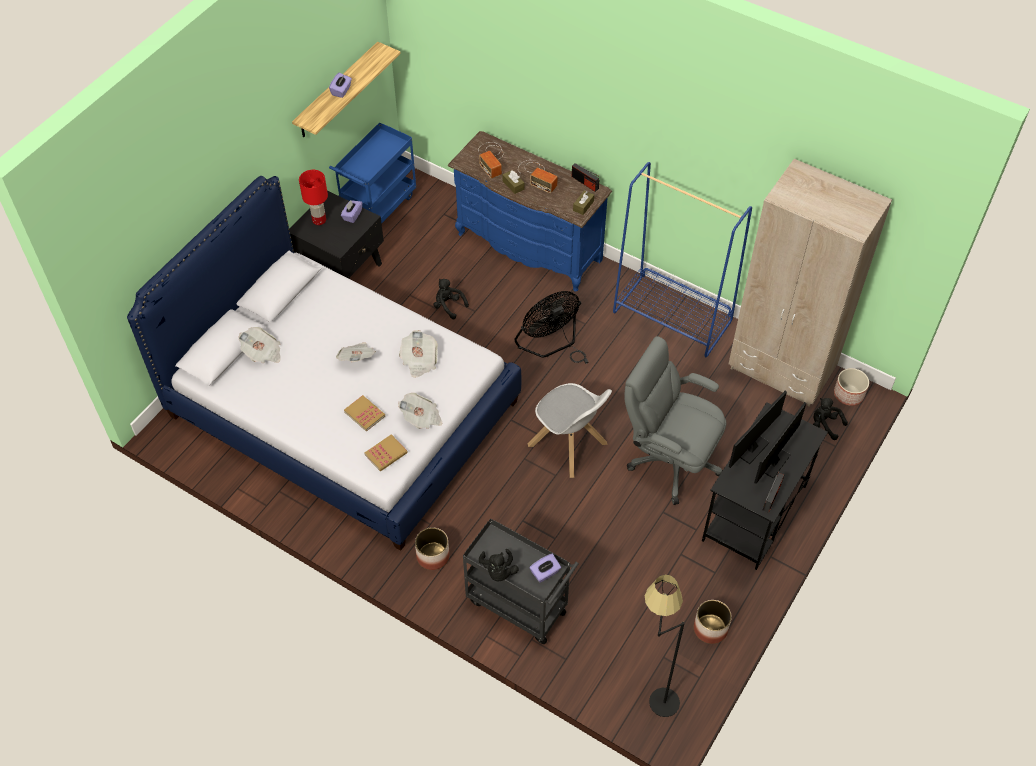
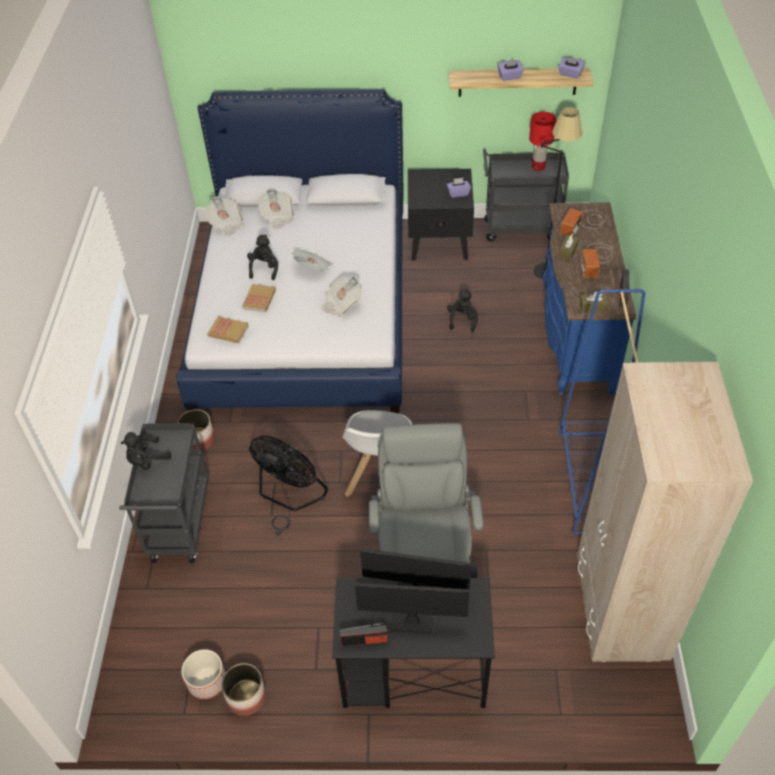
camera: 60 degrees right, 5 degrees down
(319, 220) = (435, 179): red table lamp -> red table lamp (538, 167)
(378, 212) = (518, 230): blue cart -> grey cart
(421, 418) = (282, 335): newspaper -> newspaper (226, 224)
(545, 573) = (164, 494): purple tissue box -> purple tissue box (570, 74)
(555, 343) = (486, 409): black fan -> black fan (285, 496)
(653, 692) = (146, 680): black floor lamp -> black floor lamp (547, 263)
(825, 425) = (581, 690): black plush toy -> black plush toy (264, 268)
(848, 394) = (644, 695): planter -> planter (207, 680)

